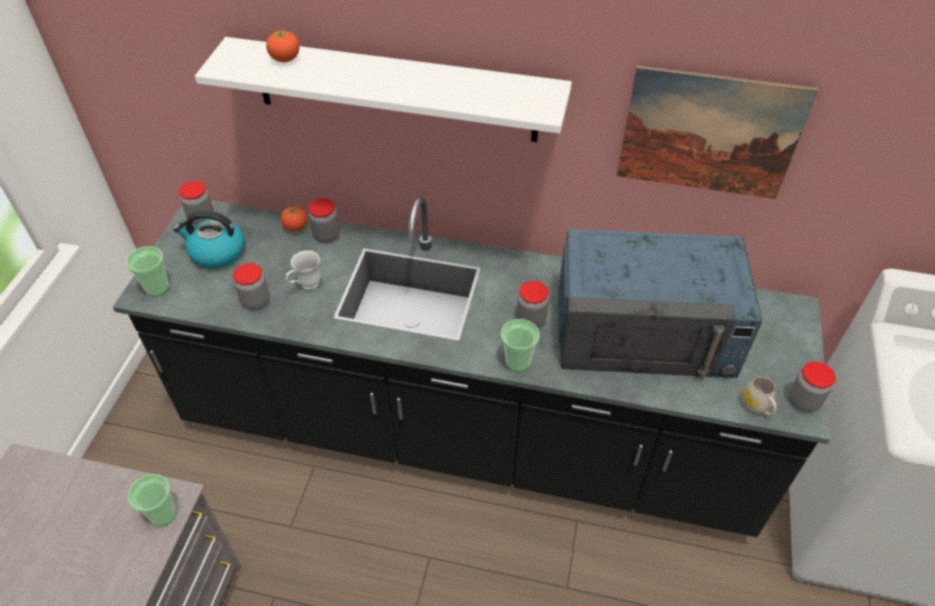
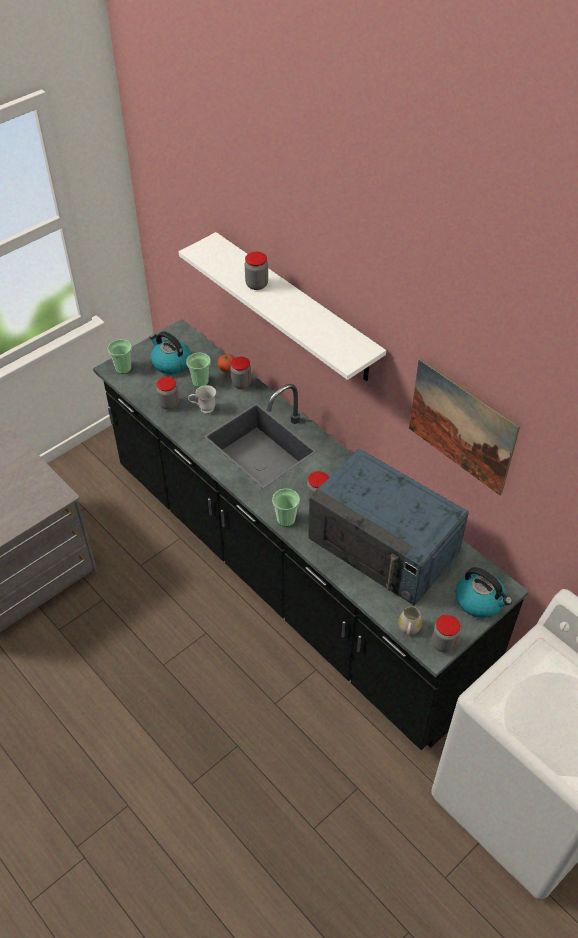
camera: 35 degrees right, 0 degrees up
(163, 514) = (49, 500): cup -> cup (200, 382)
(202, 218) = (179, 337): jar -> jar (256, 284)
(285, 59) = (234, 261): tomato -> none
(789, 334) = (480, 601): none -> kettle

